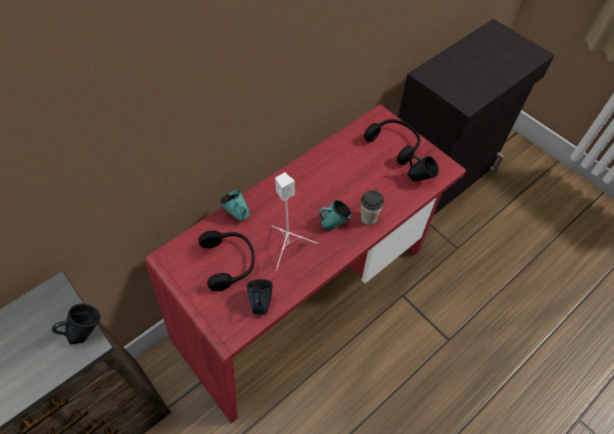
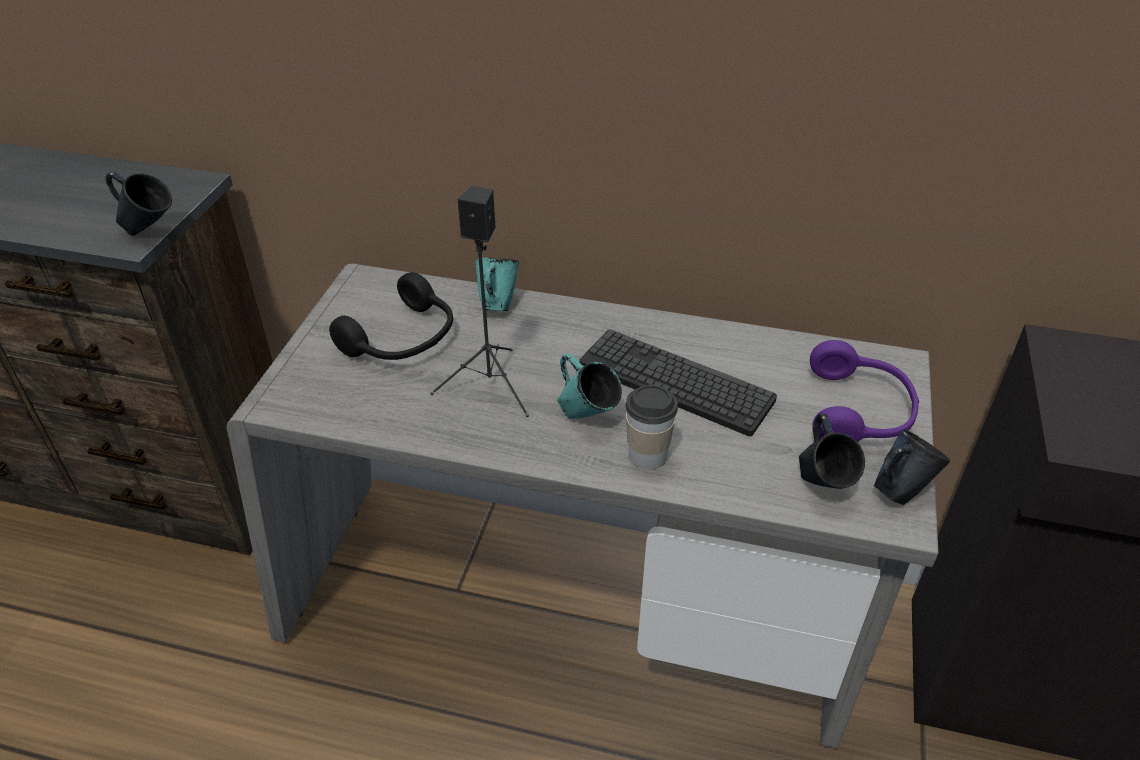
camera: 55 degrees right, 15 degrees down
(261, 303) = (354, 407): blue mug -> blue mug (900, 491)
(289, 245) = (491, 386): white speaker -> black speaker
(306, 297) = (570, 613): red desk -> grey desk
(337, 184) = (675, 382): none -> keyboard
(394, 143) = (859, 412): black headphones -> purple headphones

